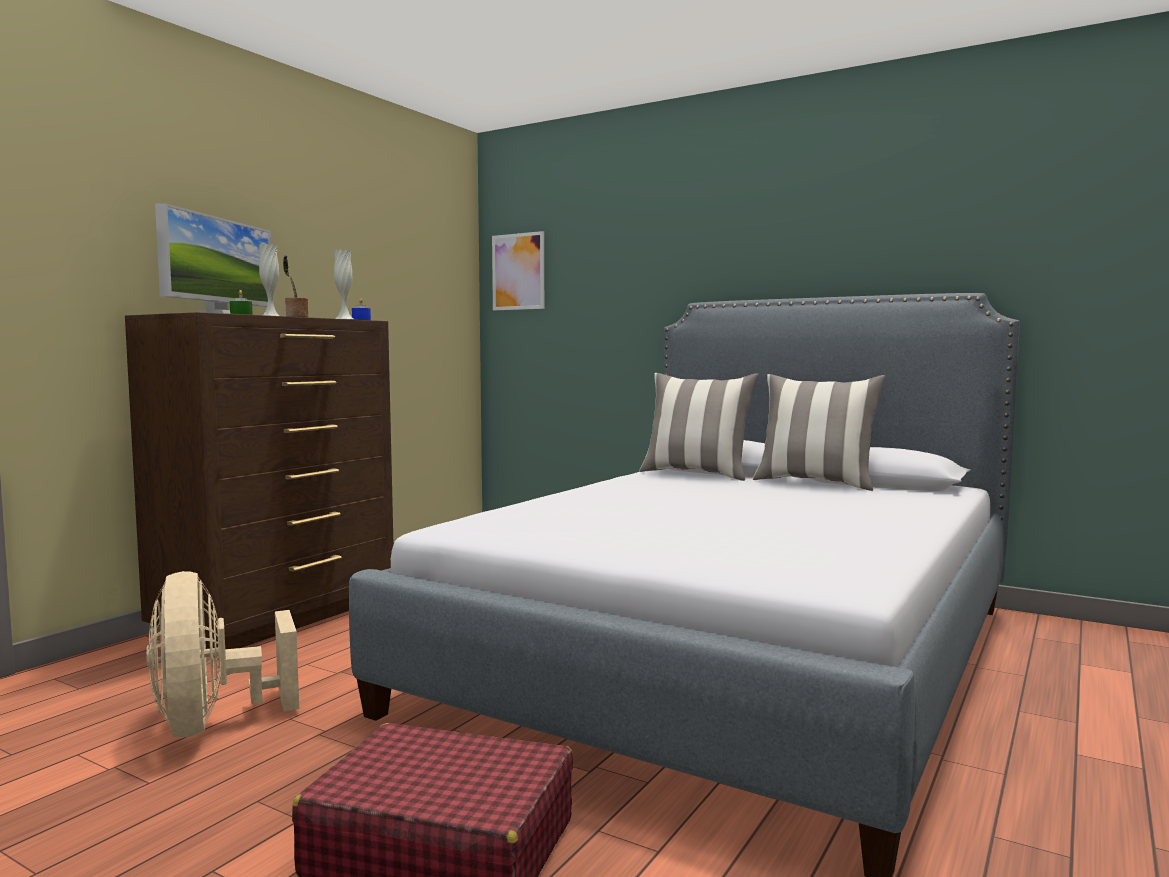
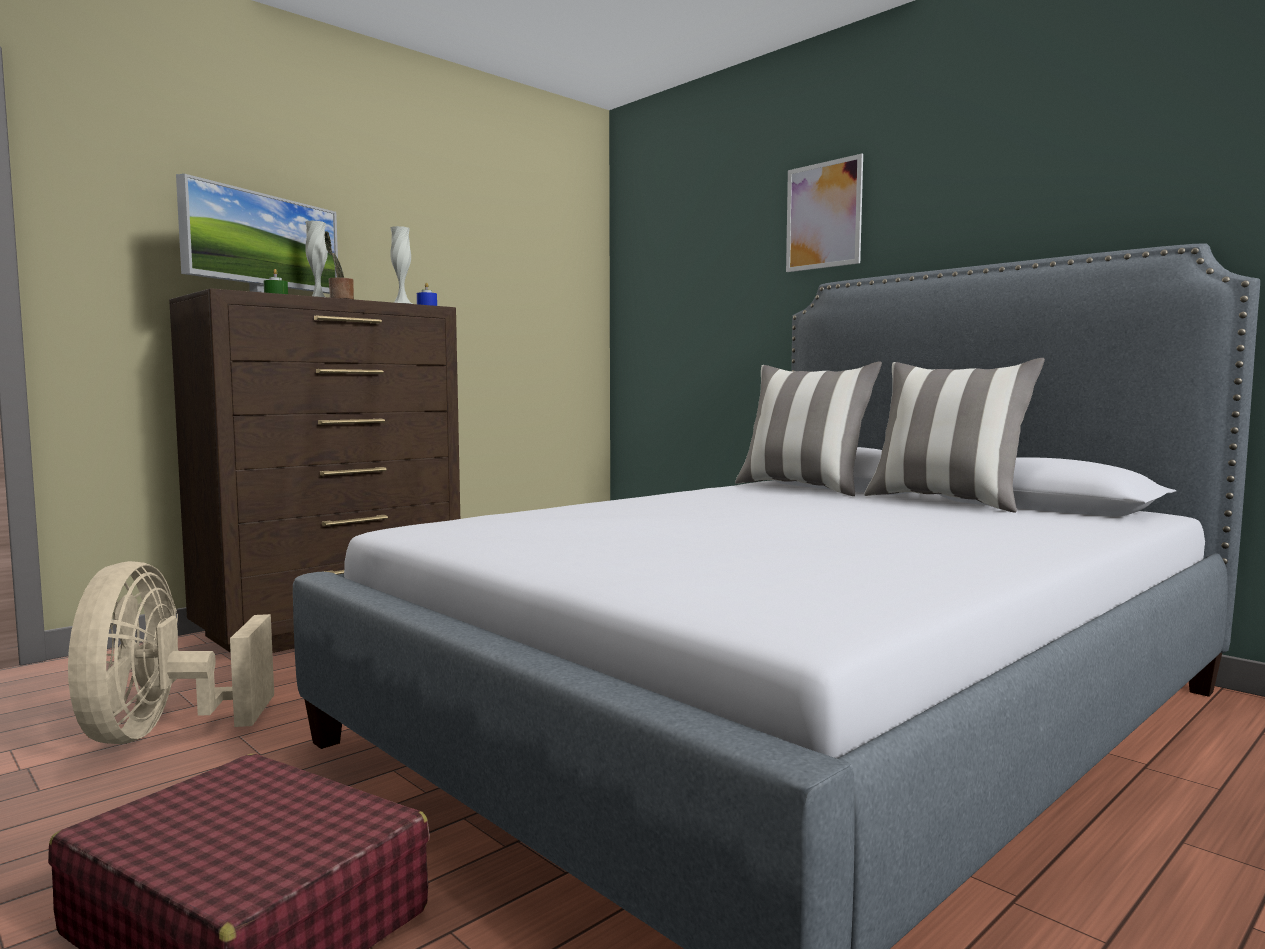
camera: 15 degrees right, 0 degrees up
(518, 271) = (646, 261): picture -> picture (823, 215)

